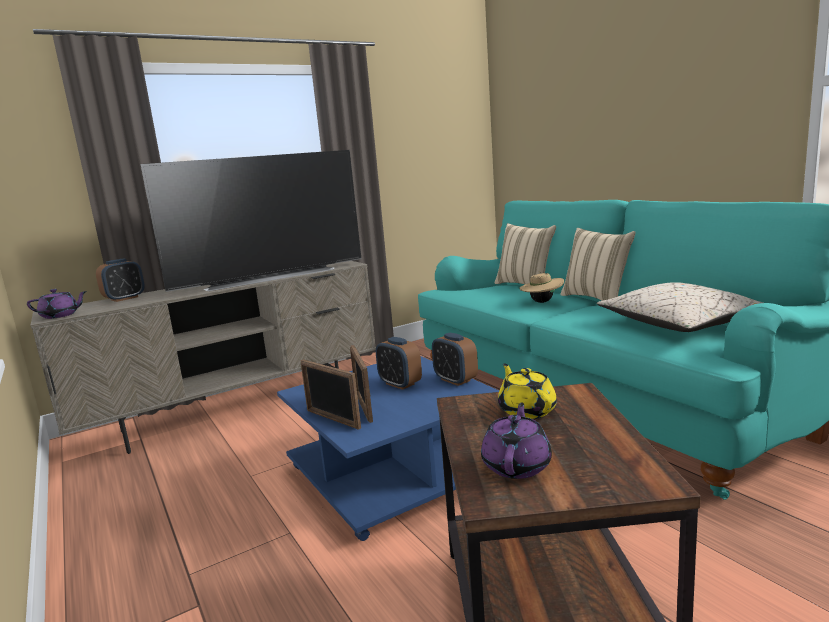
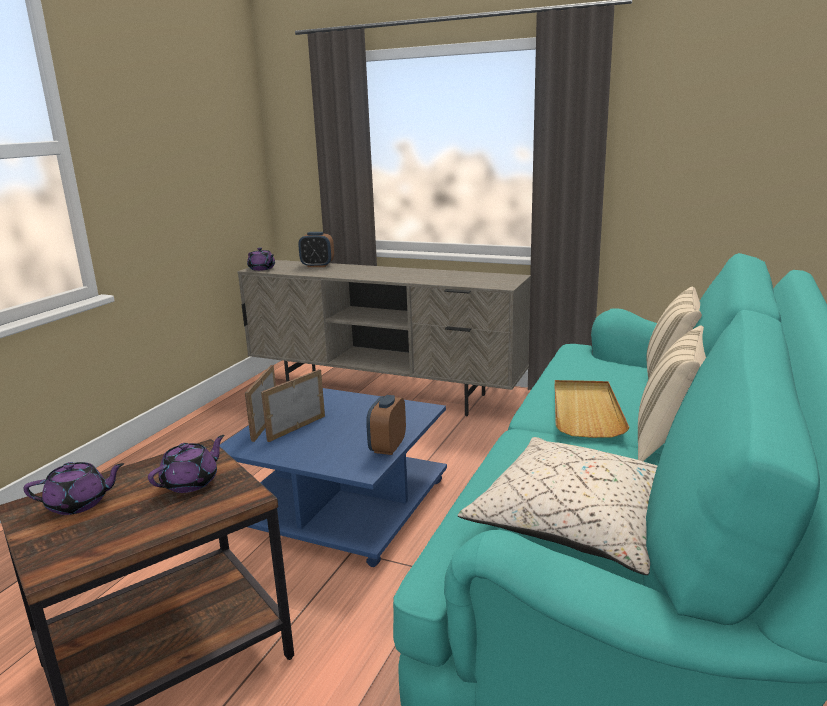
camera: 55 degrees right, 5 degrees up
(269, 277) = (419, 278): television -> none
(400, 384) = (357, 425): alarm clock -> none
(526, 410) = (191, 482): yellow teapot -> purple teapot
(541, 302) = (585, 411): beige hat -> beige tray

